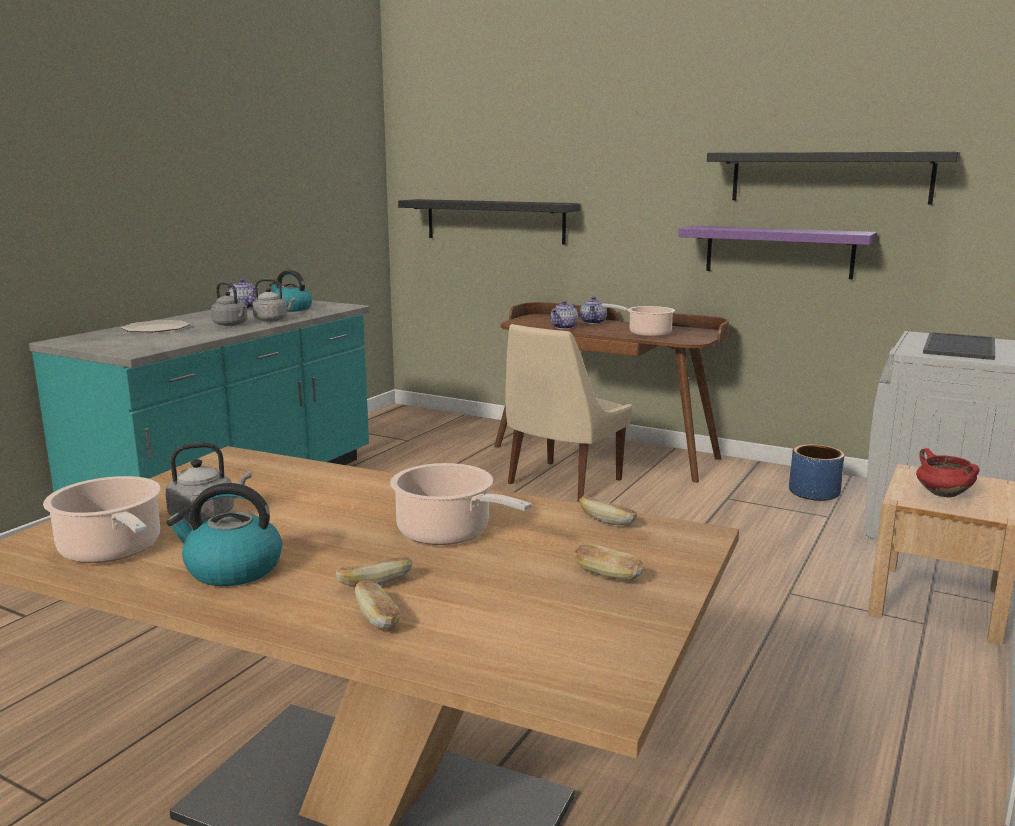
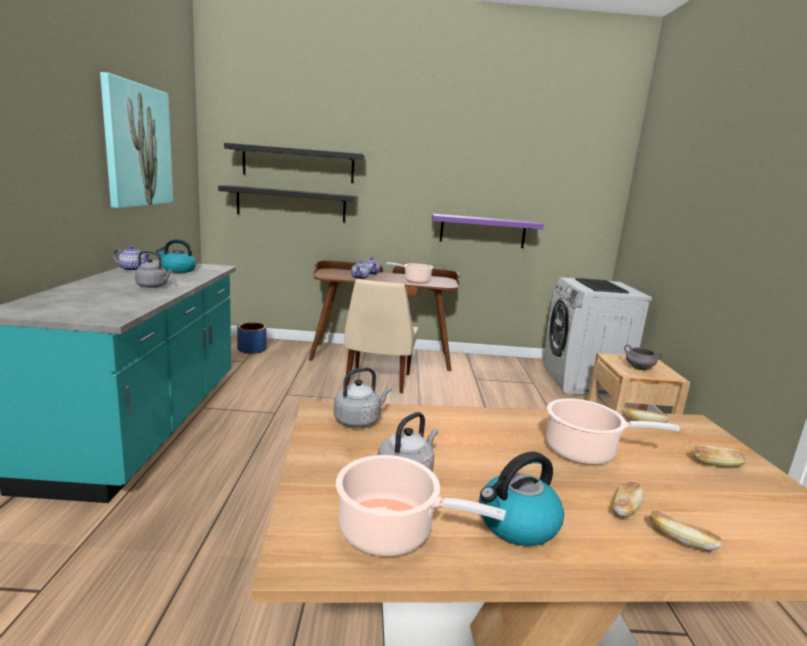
camera: 30 degrees left, 0 degrees up
(155, 328) = (86, 292): plate -> none
(271, 157) = (137, 145): none -> picture
(273, 320) = (182, 281): grey kettle -> grey kettle (359, 420)
(814, 492) = (512, 369): blue planter -> blue planter (252, 349)
(829, 177) = (512, 189): black shelf -> black shelf (298, 164)
(942, 494) = (638, 368): red cooking pot -> grey cooking pot

